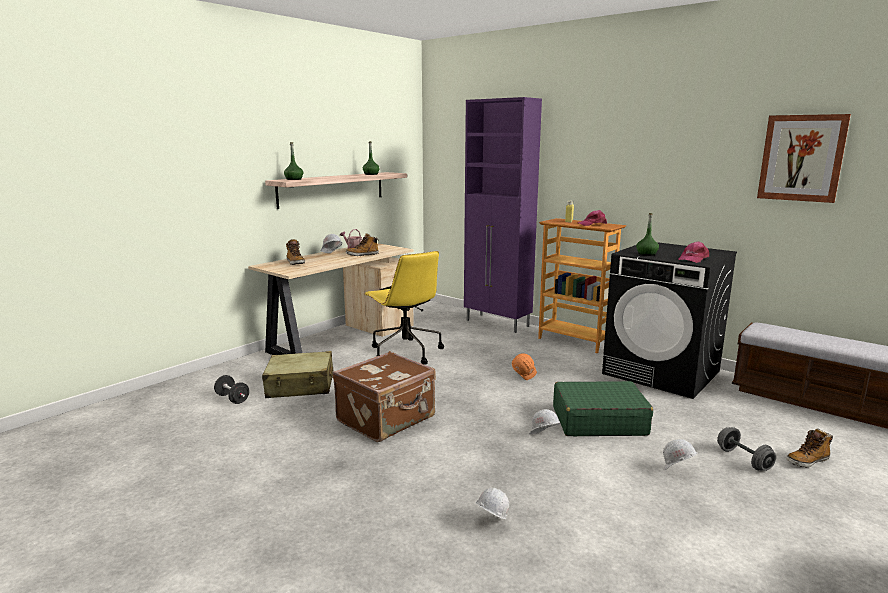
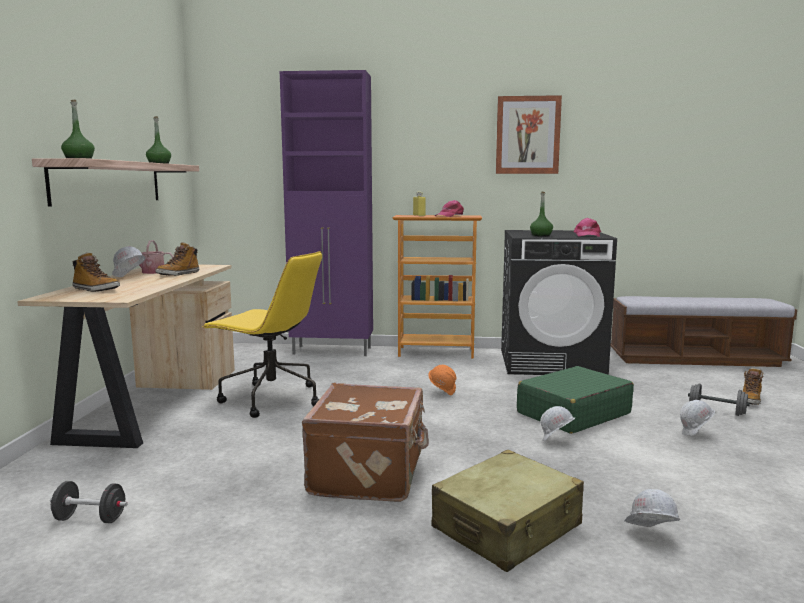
camera: 35 degrees left, 5 degrees down
(300, 386) = (183, 471): beige suitcase -> beige suitcase (507, 527)
(801, 158) = (643, 138): picture -> picture (527, 135)

